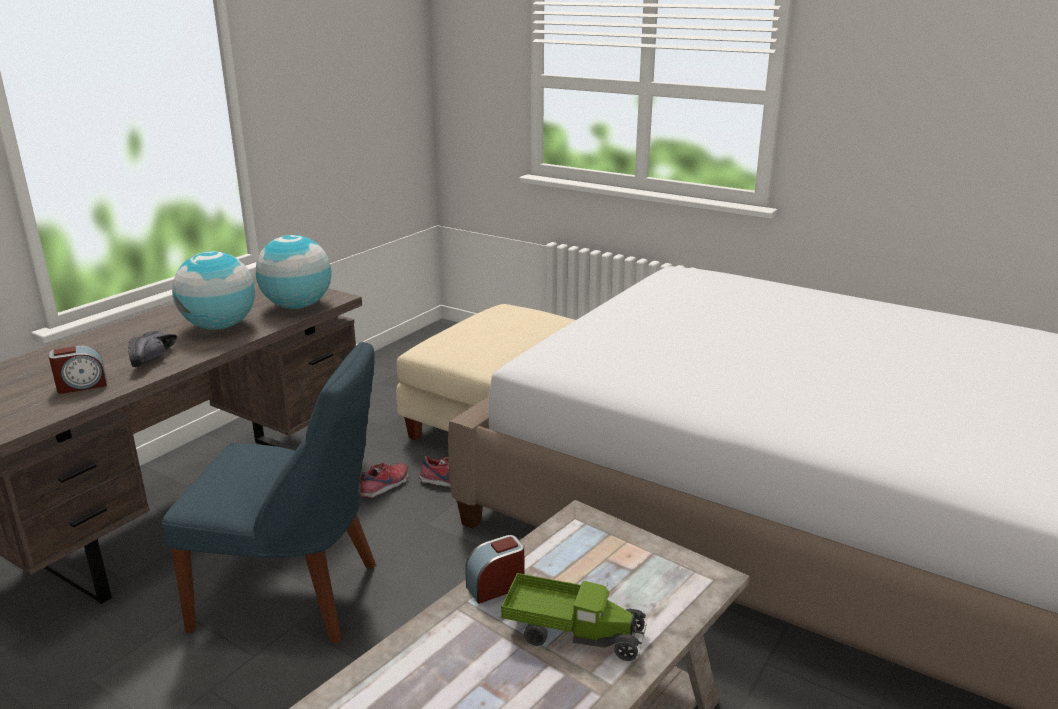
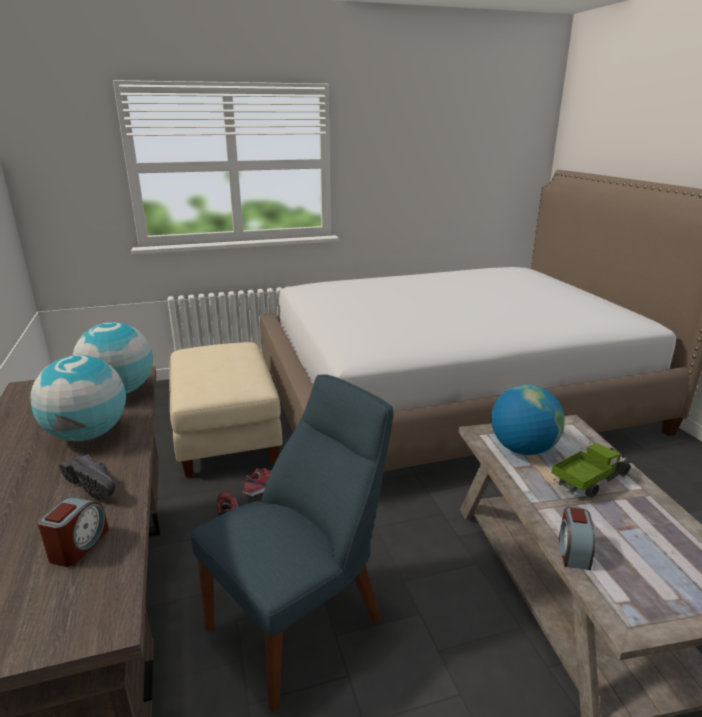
camera: 50 degrees left, 0 degrees up
(496, 586) = (525, 486): alarm clock -> alarm clock (573, 552)
(582, 559) = (522, 449): none -> globe

